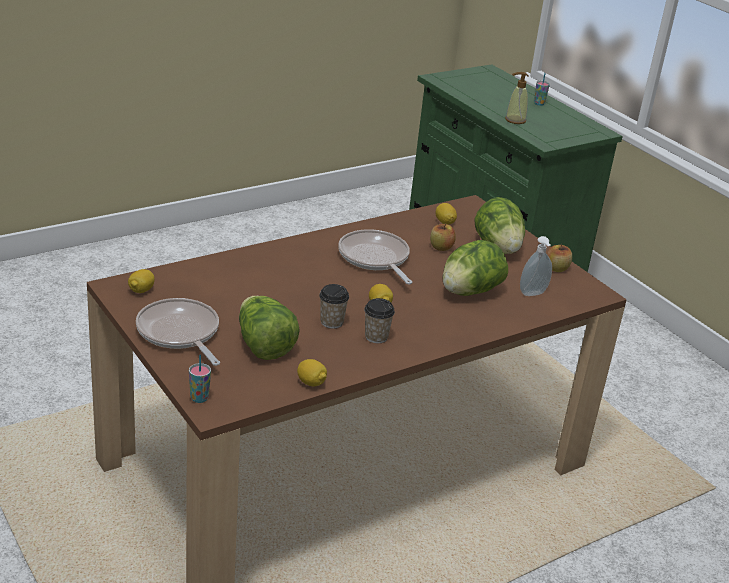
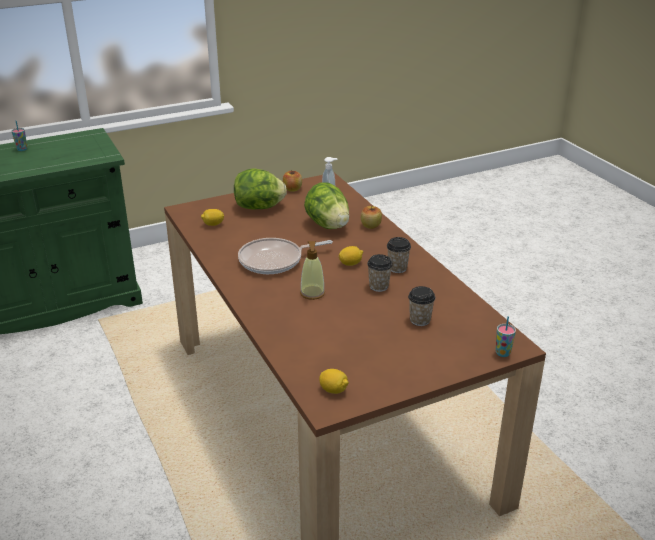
camera: 80 degrees left, 0 degrees up
(179, 333) = (407, 365): frying pan -> none
(263, 346) = (420, 320): lettuce -> cup
(311, 383) = (466, 300): lemon -> none
(441, 247) = (257, 230): apple -> apple (370, 226)
(515, 120) = (54, 163): soap dispenser -> soap dispenser (312, 293)

